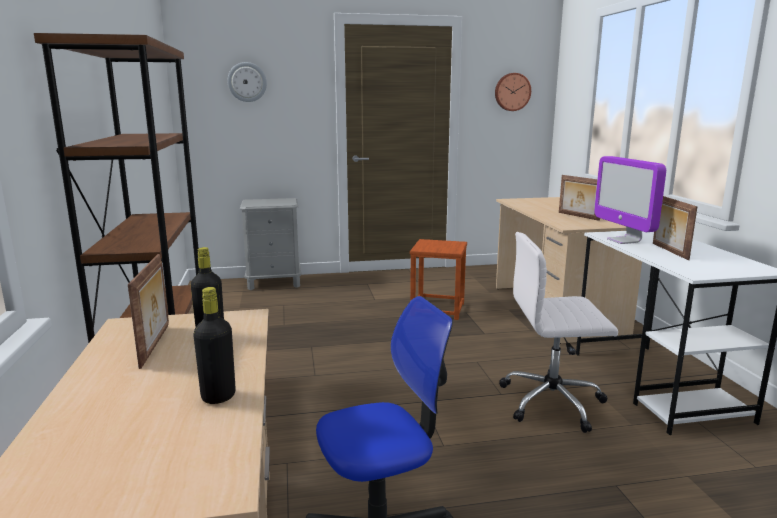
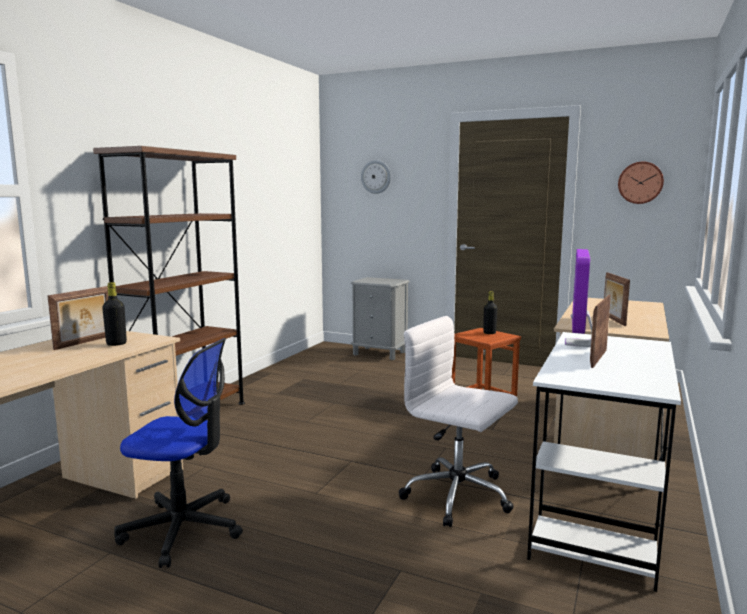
camera: 35 degrees right, 5 degrees down
(218, 396) = (48, 368): black bottle -> black bottle (489, 333)

